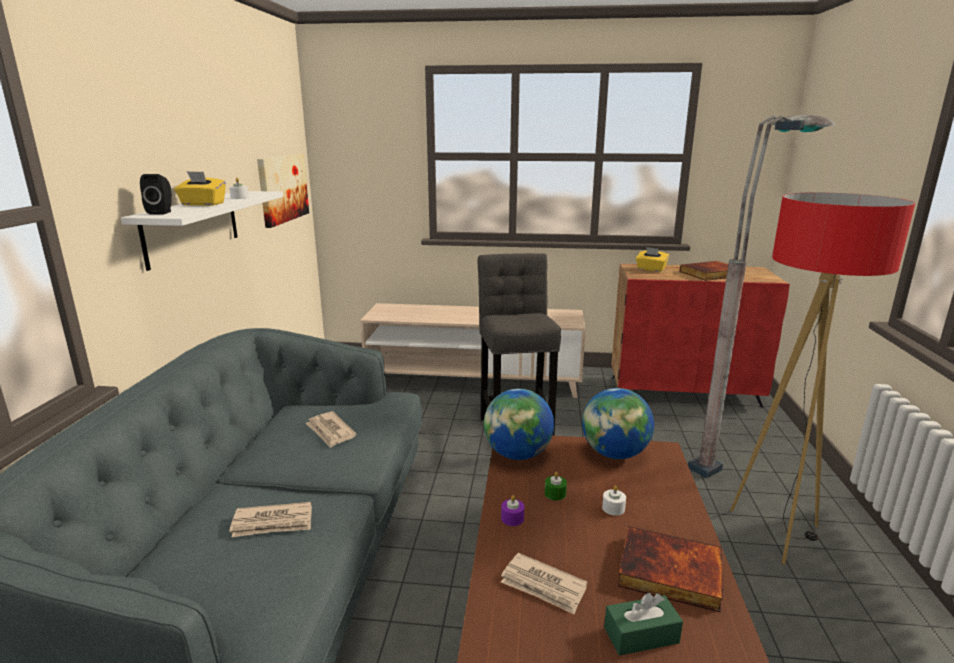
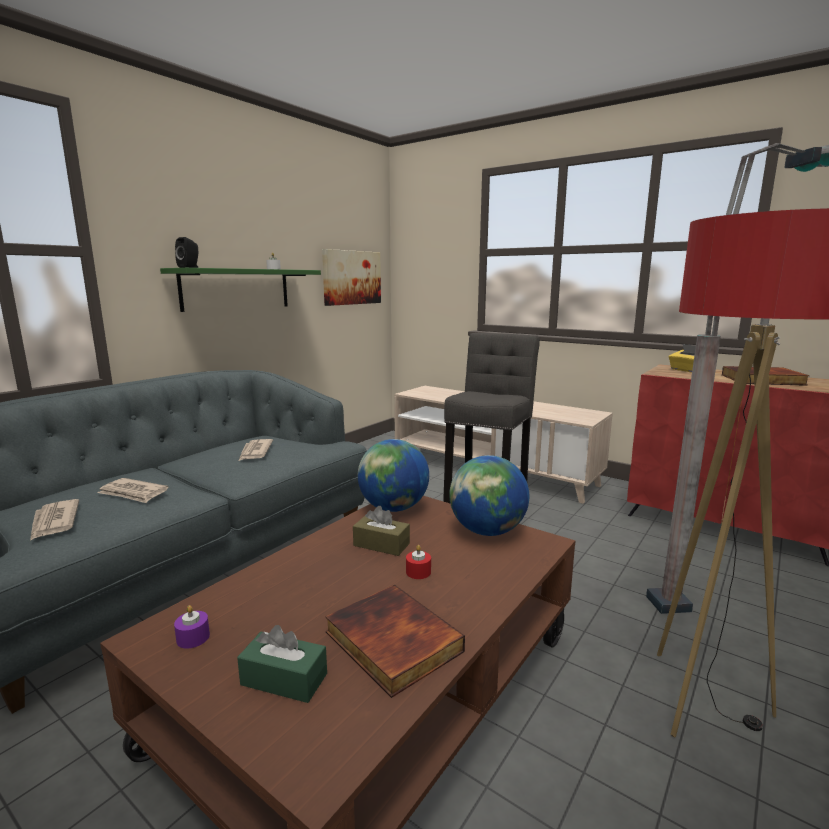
camera: 30 degrees right, 5 degrees down
(192, 227) = (236, 289): white shelf -> green shelf
(202, 204) = (234, 268): yellow tissue box -> none
(512, 518) = (317, 550): purple candle -> purple candle (193, 637)
(543, 586) = (264, 606): newspaper -> newspaper (54, 522)
(555, 494) = (381, 544): green candle -> brown tissue box
(613, 508) = (418, 572): white candle -> red candle

